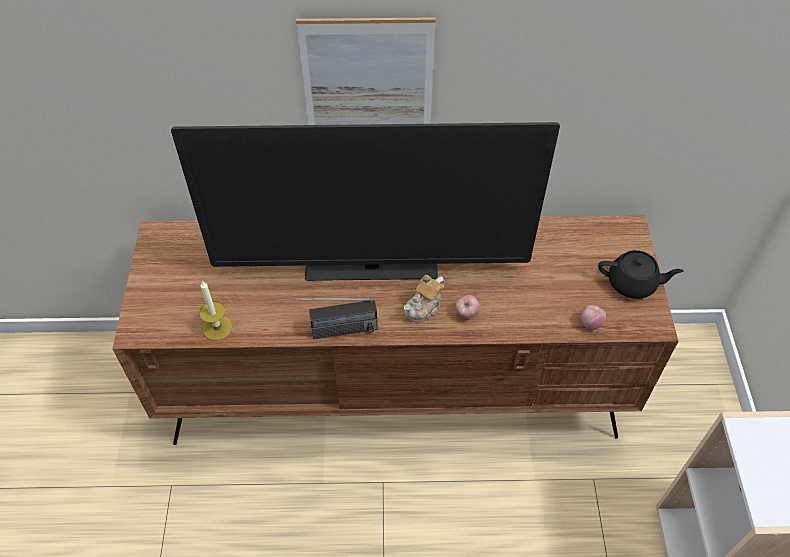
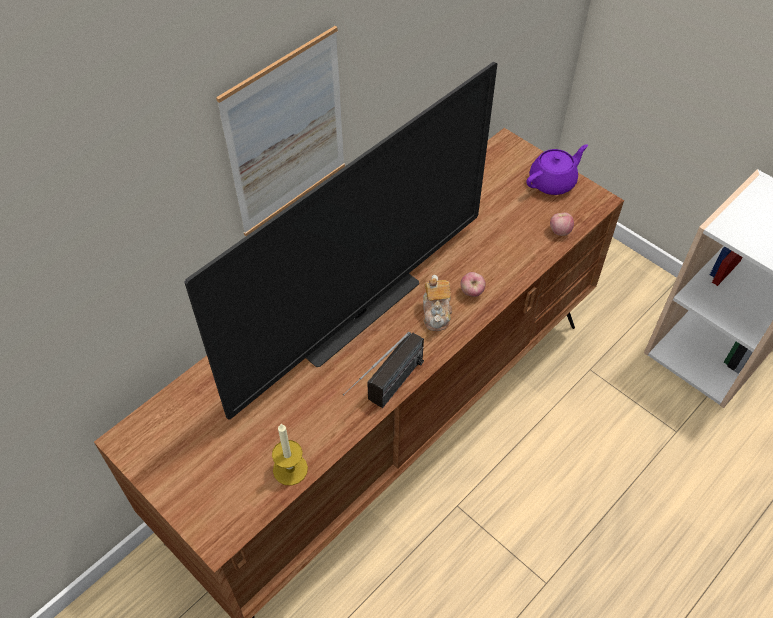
camera: 45 degrees left, 0 degrees up
(632, 283) = (553, 182): black teapot -> purple teapot

